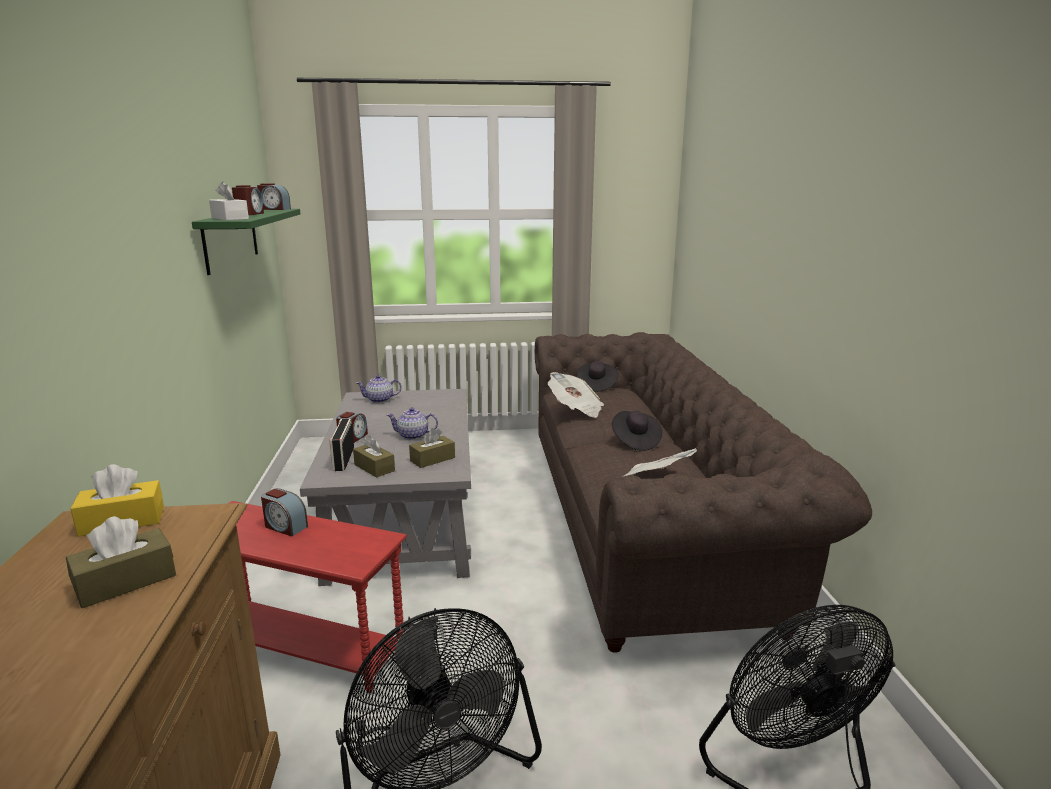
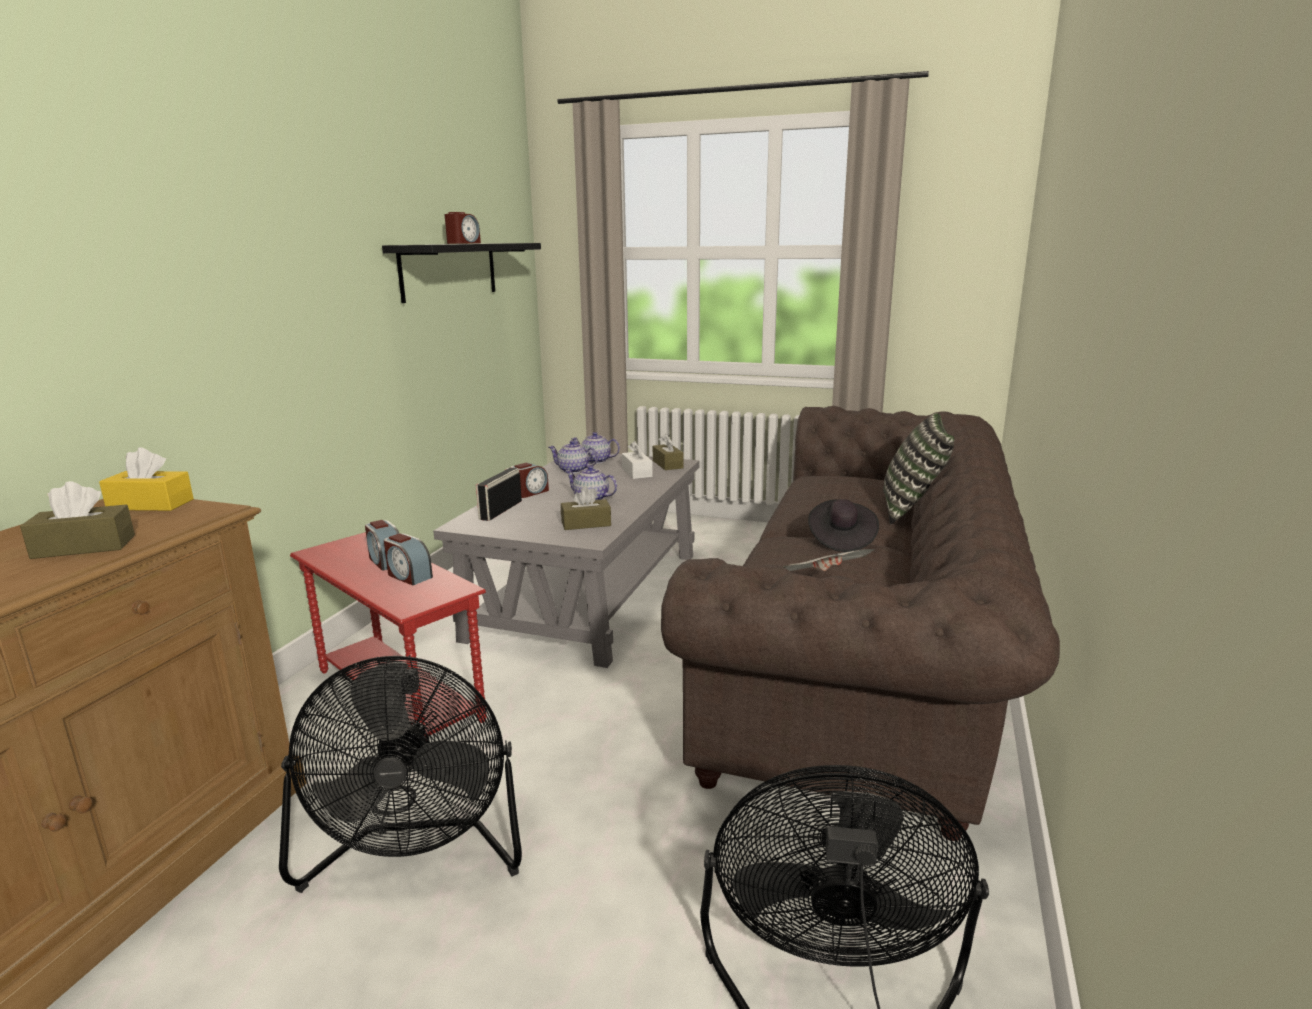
camera: 25 degrees right, 0 degrees up
(230, 218) = (424, 244): white tissue box -> white tissue box (637, 473)
(231, 239) = (449, 270): green shelf -> black shelf
(274, 209) = (511, 242): alarm clock -> alarm clock (408, 576)
(369, 411) = (573, 470): none -> teapot
(374, 468) = (520, 523): brown tissue box -> brown tissue box (667, 464)
(576, 409) = (803, 496): newspaper -> none
(596, 385) = (860, 474): black hat -> none
(654, 409) = (912, 508): none -> pillow

